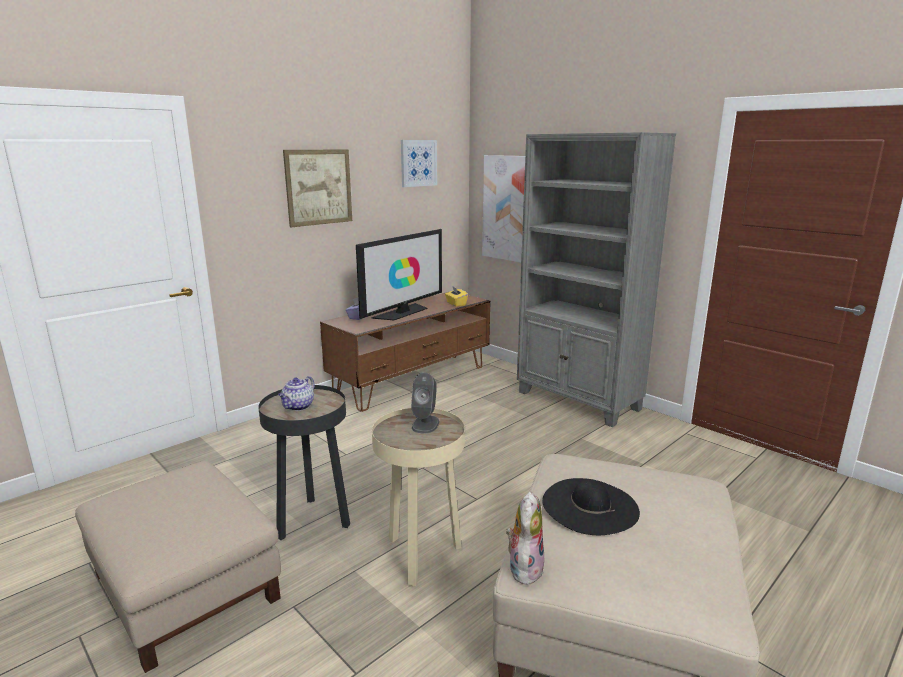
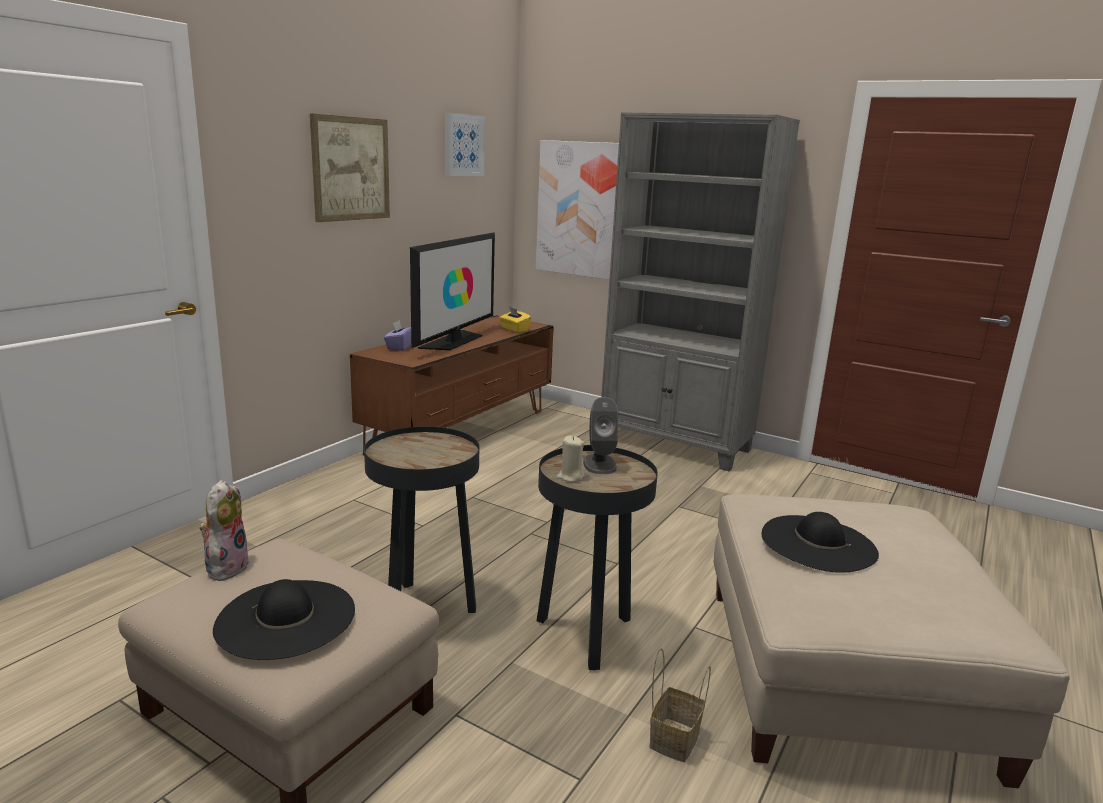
camera: 15 degrees left, 0 degrees up
(163, 523) = (286, 618): none -> black hat
(298, 407) = (418, 454): teapot -> none
(394, 434) = (570, 477): none -> beige candle
(421, 556) = (586, 635): beige side table -> black side table
(445, 652) = (674, 738): none -> basket
(524, 567) = (789, 615): plush toy -> plush toy (226, 567)

